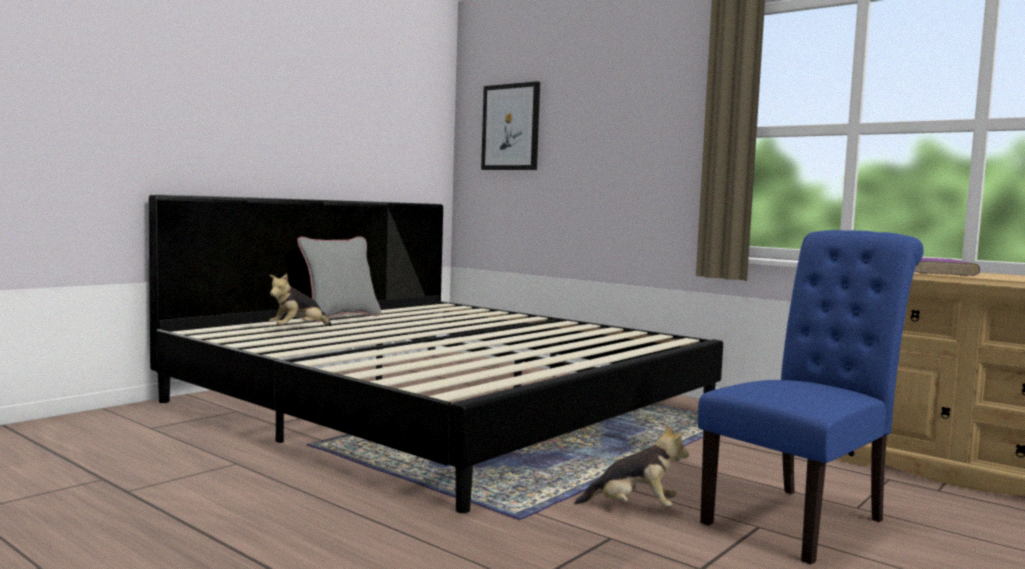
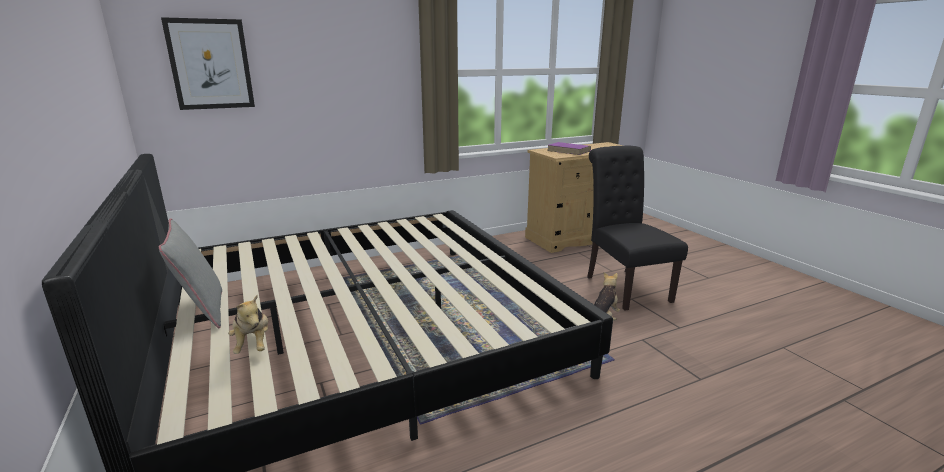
camera: 65 degrees left, 15 degrees up
(802, 519) = (624, 286): blue chair -> black chair

